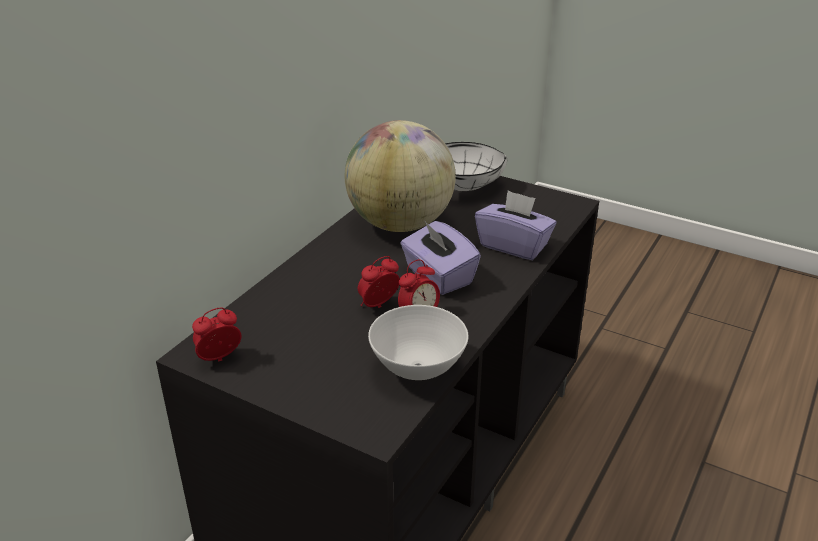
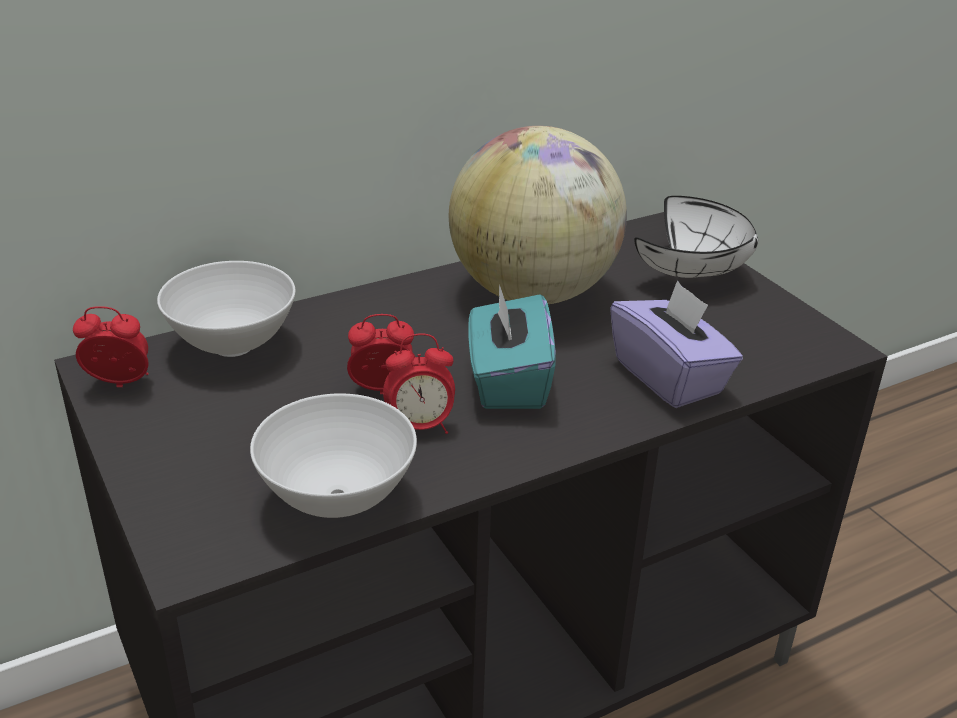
camera: 30 degrees right, 0 degrees up
(262, 311) = (233, 345): none -> white bowl
(438, 276) = (508, 381): purple tissue box -> turquoise tissue box

